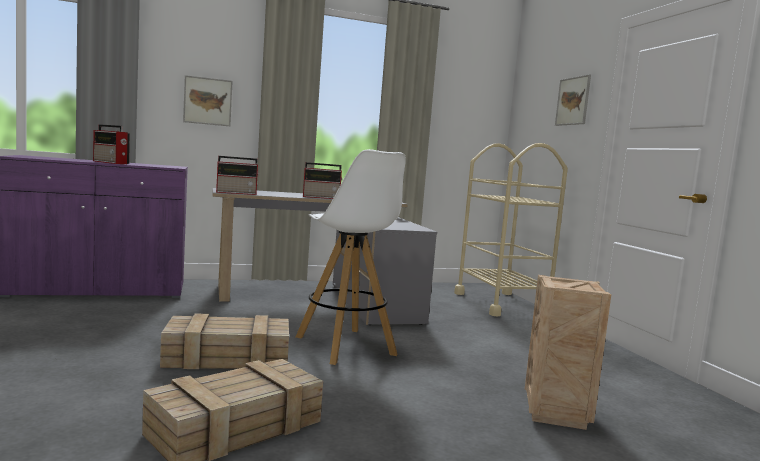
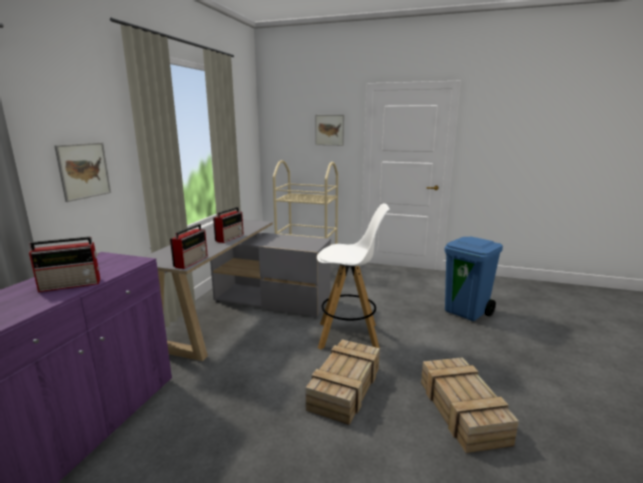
camera: 55 degrees left, 10 degrees up
(557, 415) = (466, 312): crate -> blue trash can

